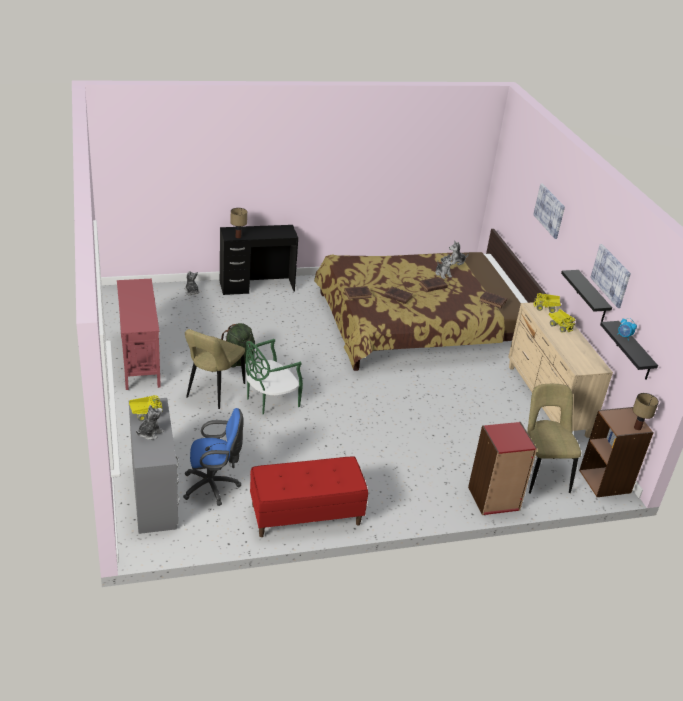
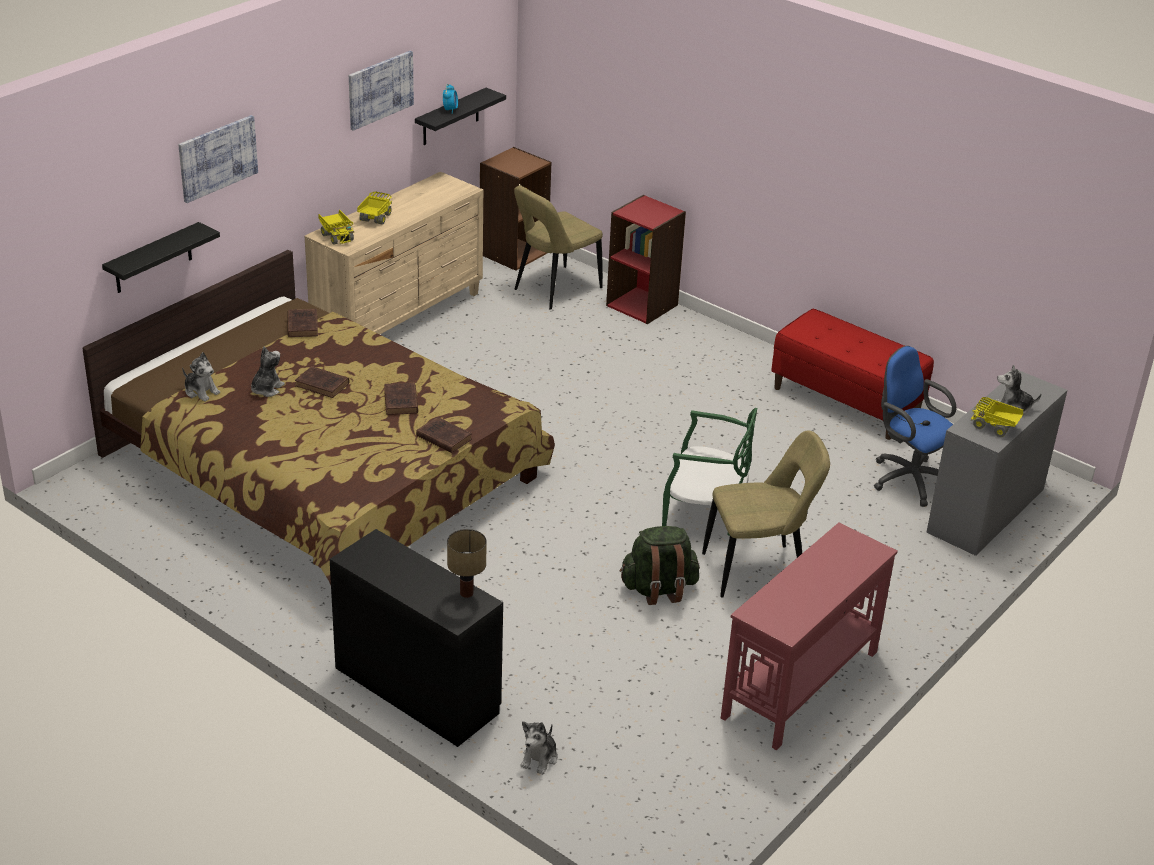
camera: 125 degrees left, 0 degrees up
(592, 297) = (360, 150): black shelf -> black shelf (153, 259)
(637, 427) = (518, 154): table lamp -> none

